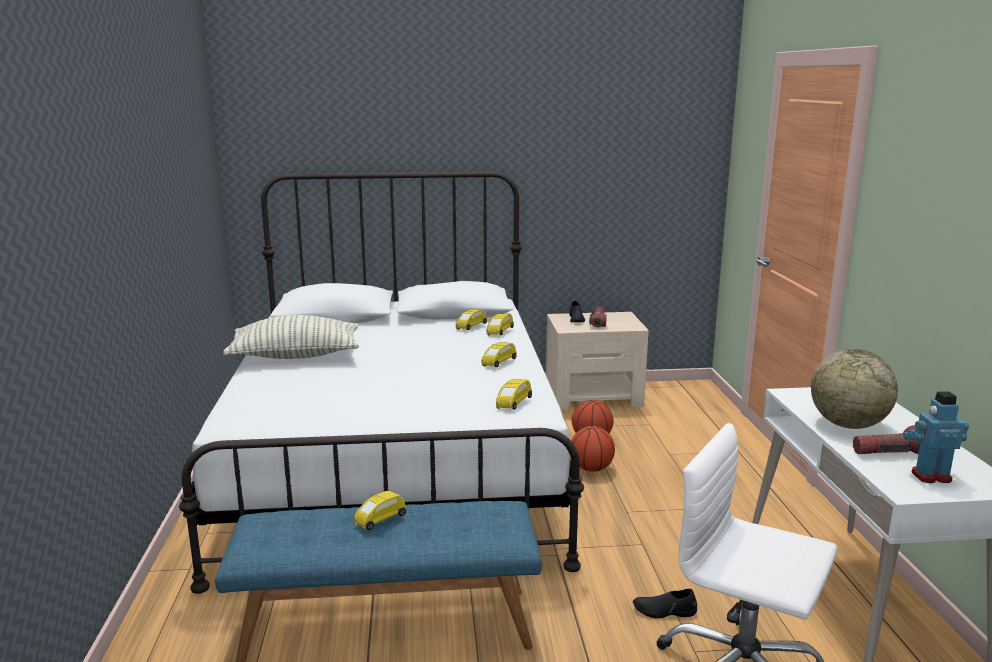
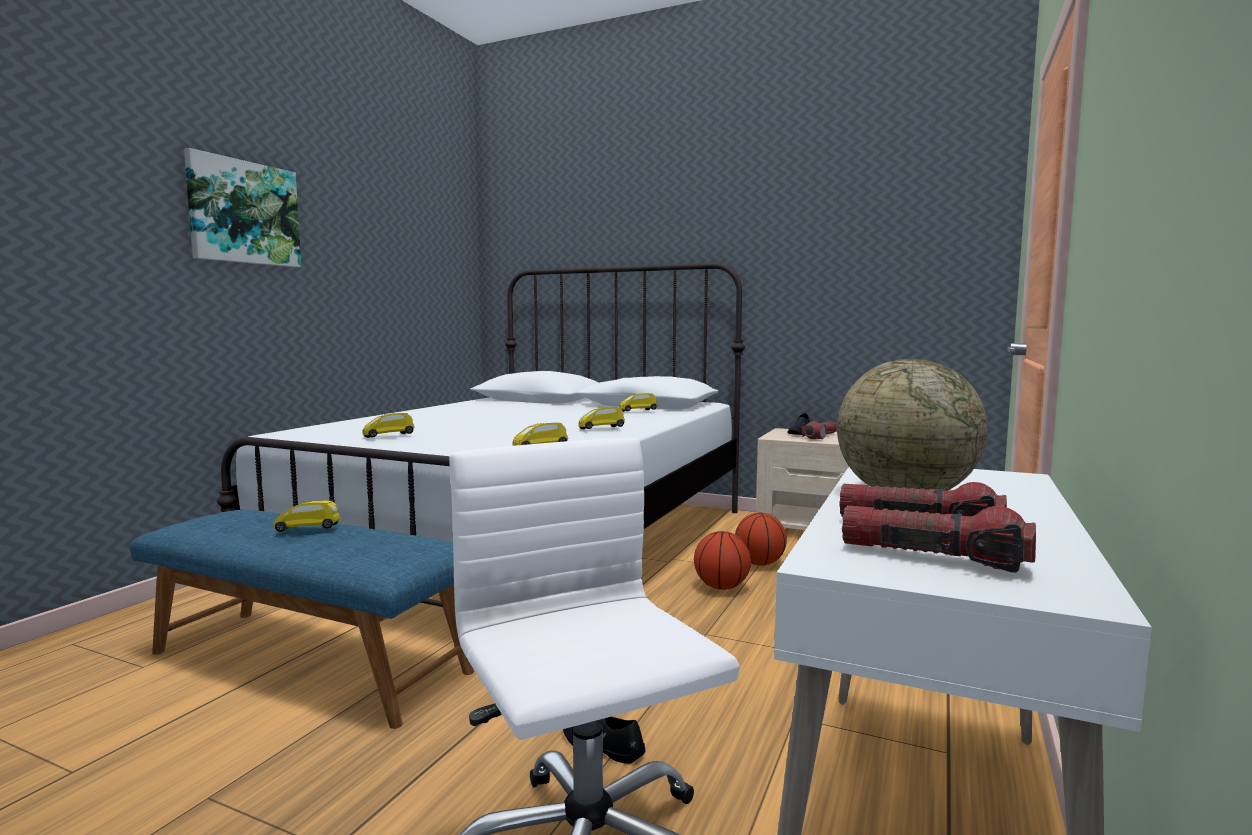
camera: 30 degrees right, 10 degrees down
(112, 188) = (243, 213): none -> picture
(296, 356) = (442, 411): pillow -> none
(499, 332) = (657, 416): yellow toy car -> yellow toy car (388, 437)
(930, 476) = (933, 557): toy robot -> flashlight

